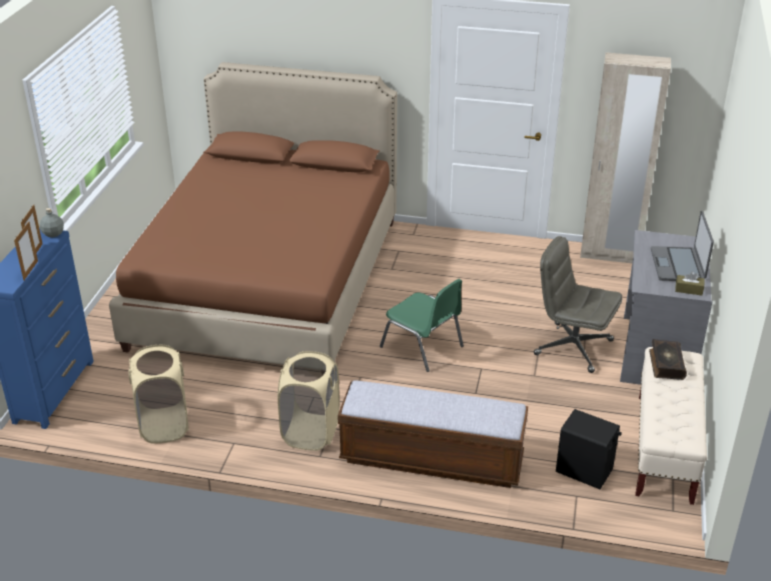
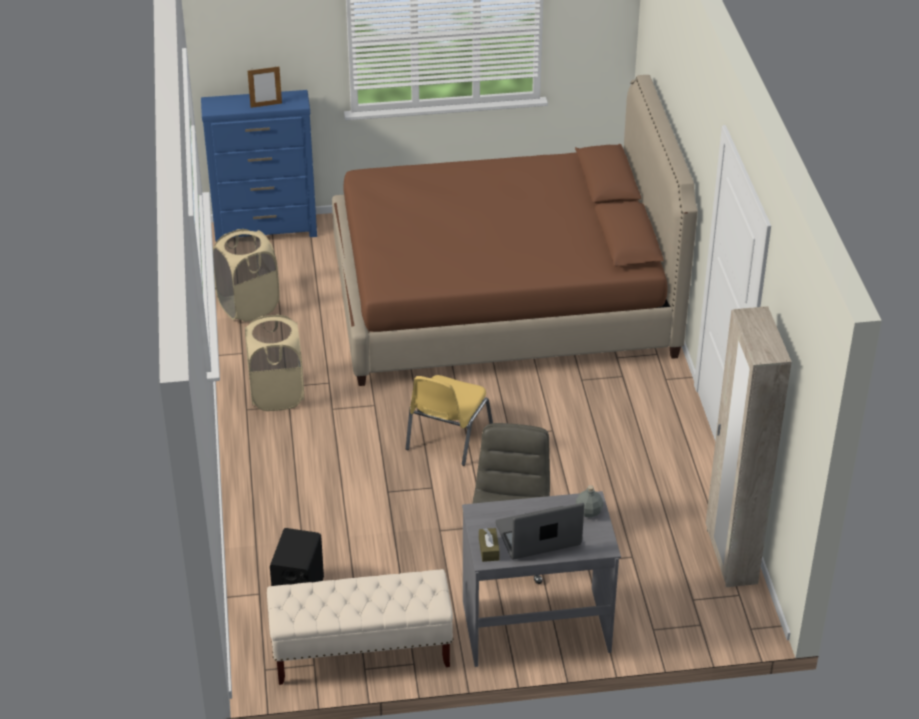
camera: 70 degrees right, 5 degrees up
(30, 270) = (238, 112): picture frame -> none
(53, 234) = (299, 103): grey bottle -> grey bottle (588, 511)
(423, 347) = (447, 437): green chair -> yellow chair
(431, 459) = (272, 482): bench -> none
(666, 364) = (411, 585): book -> none

